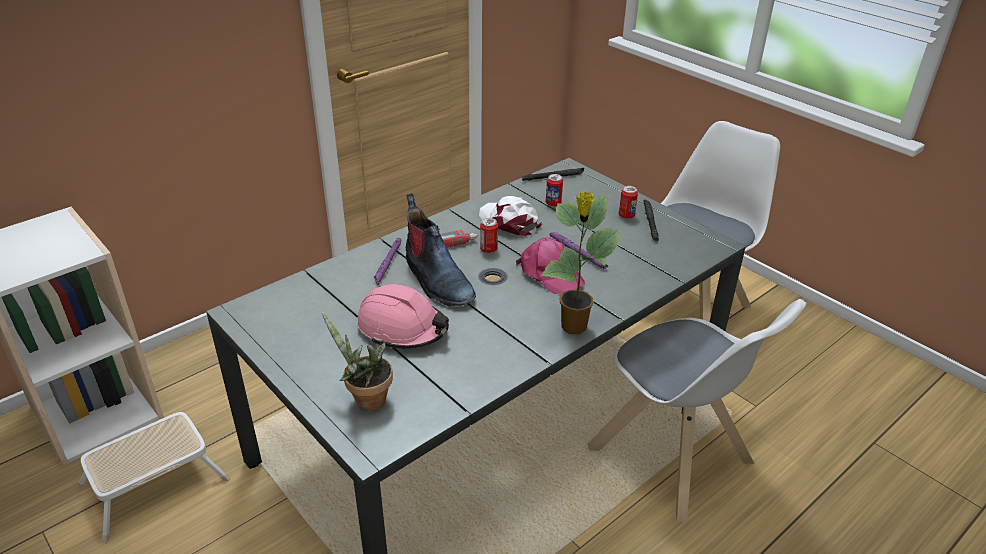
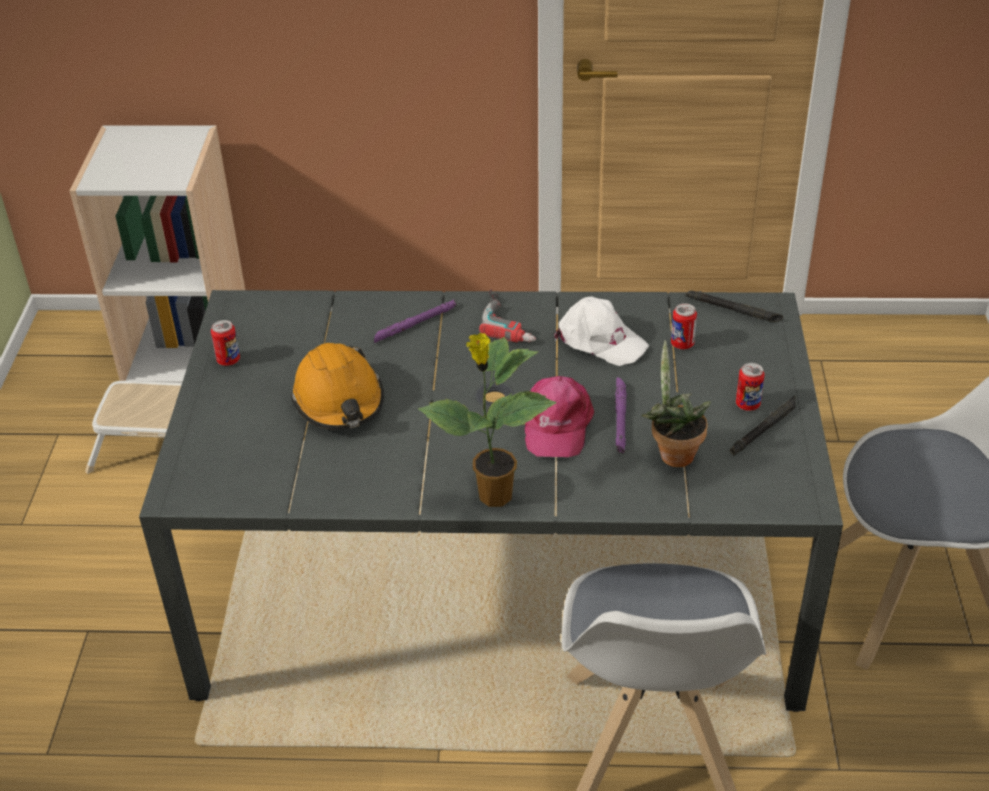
camera: 45 degrees right, 5 degrees up
(366, 400) = (225, 450): potted plant -> potted plant (673, 453)
(402, 328) = (339, 400): pink hard hat -> orange hard hat
(436, 280) = (434, 368): boot -> none
(488, 249) = (531, 362): can -> can (228, 360)
(509, 221) = (600, 340): white cap -> white cap turned 120 degrees clockwise

